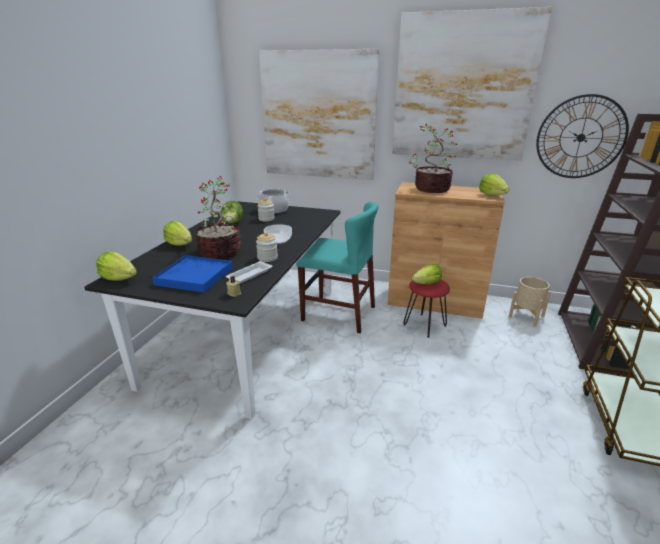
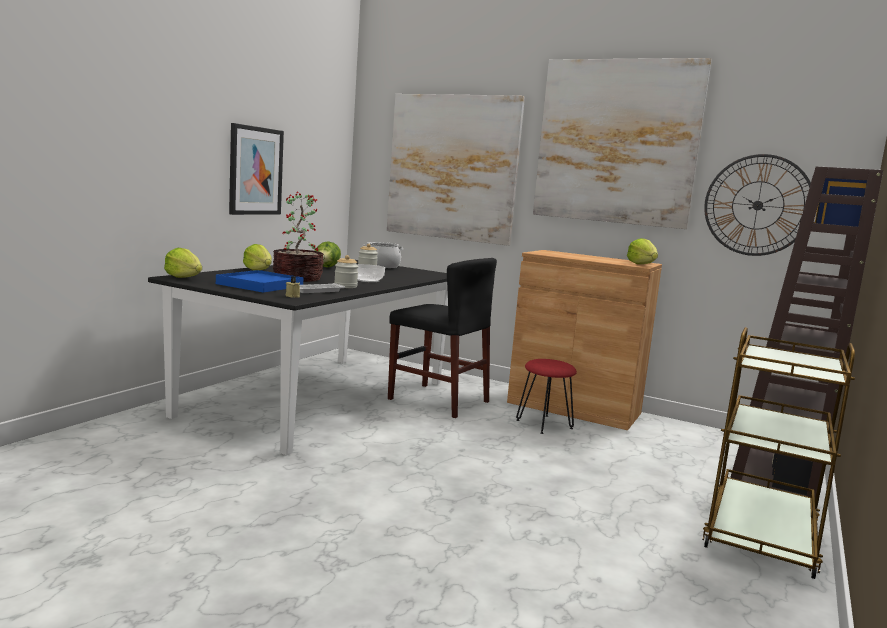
camera: 10 degrees right, 15 degrees down
(153, 147) = (255, 171): none -> picture
(338, 313) = (438, 400): turquoise chair -> black chair
(427, 283) = (547, 363): lettuce -> none
(430, 189) = (570, 255): potted plant -> none
(526, 316) = (691, 437): beige planter -> none

